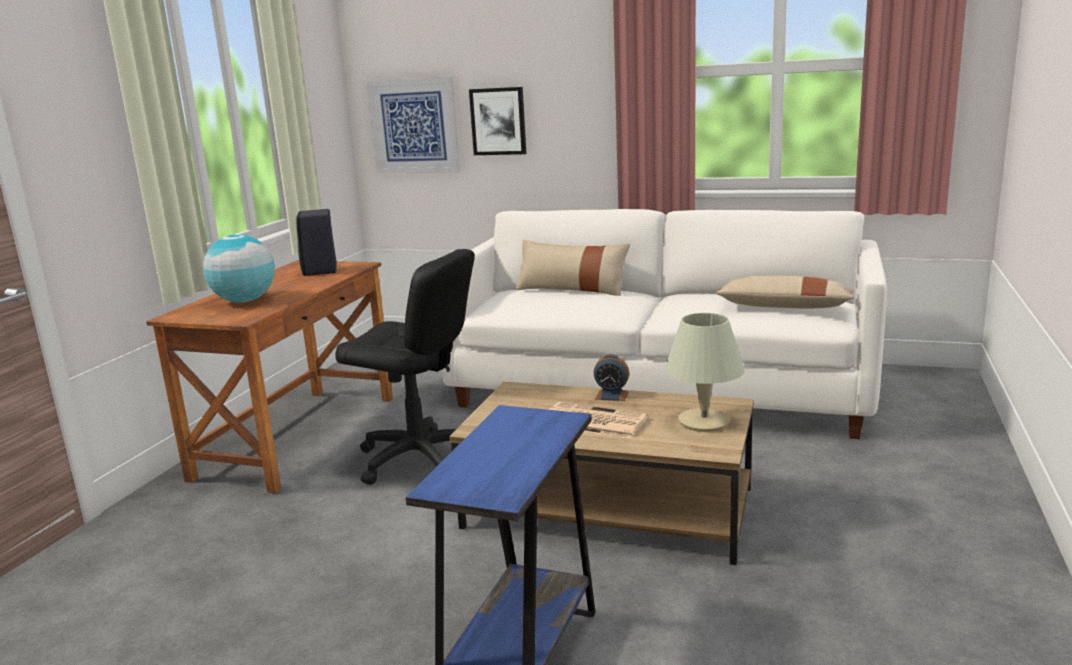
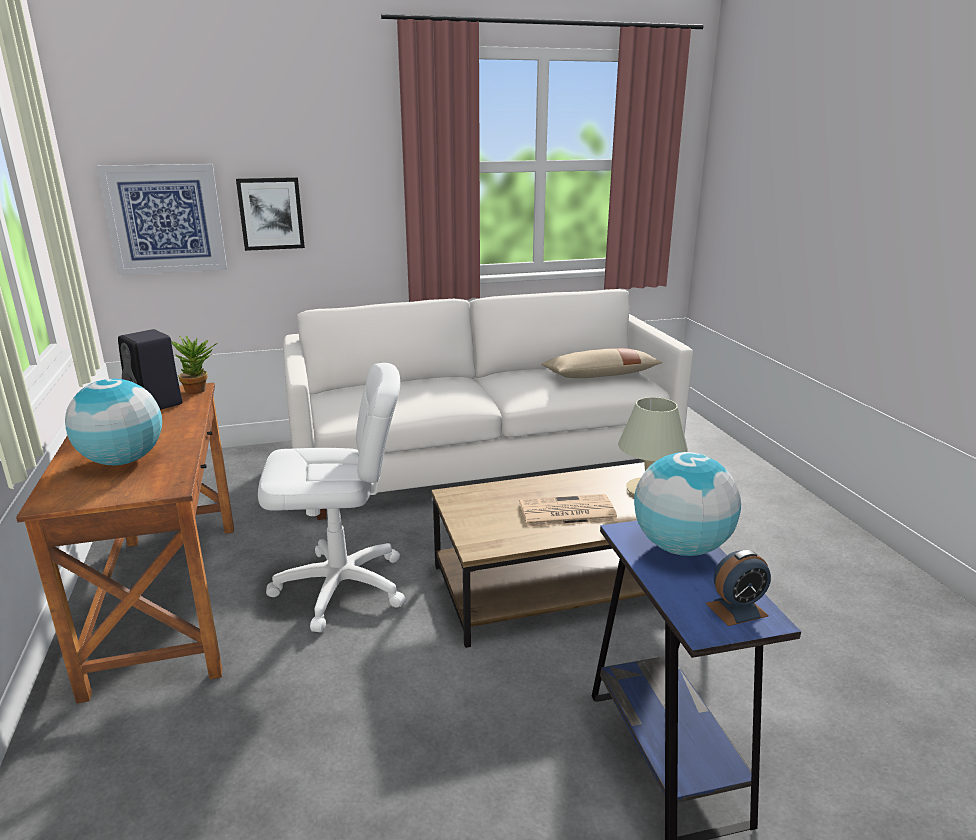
camera: 35 degrees left, 5 degrees up
(362, 266) = (200, 390): none -> potted plant
(419, 459) = (341, 587): black office chair -> white office chair
(533, 434) = (681, 547): none -> globe
(572, 290) = (401, 383): beige pillow -> none
(612, 395) = (547, 482): alarm clock -> alarm clock (736, 609)

